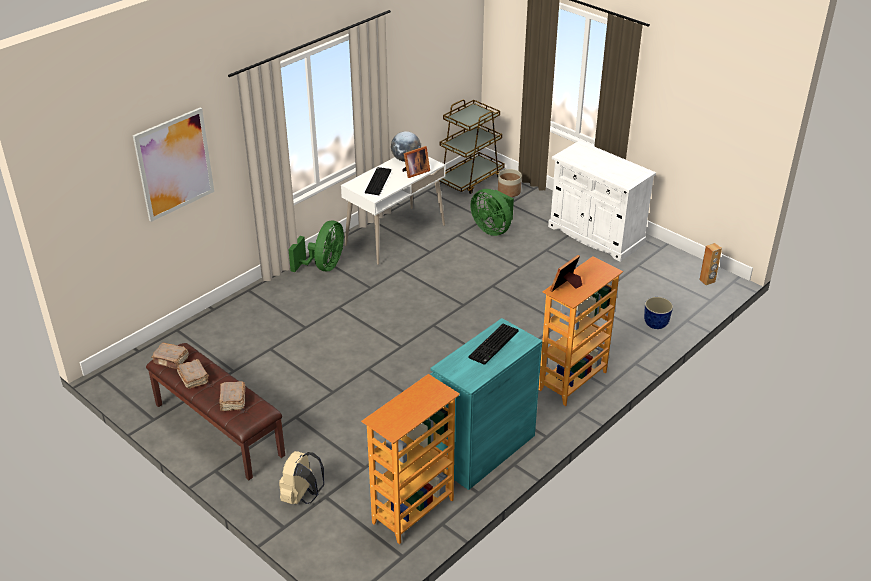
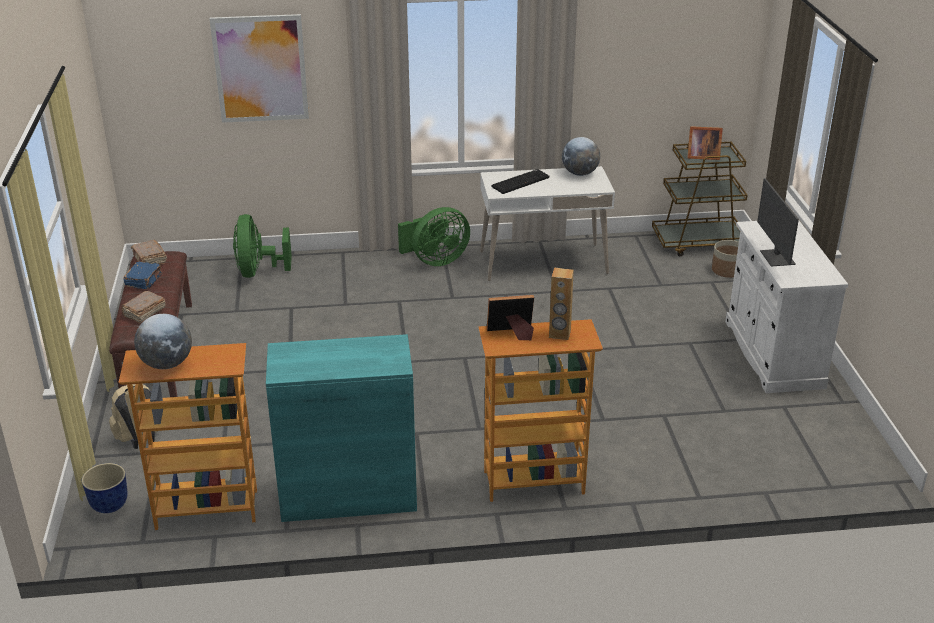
camera: 40 degrees right, 5 degrees down
(193, 378) = (144, 281): brown book -> blue book
(403, 414) = (167, 364): none -> globe
(415, 172) = (571, 187): picture frame -> picture frame (701, 156)
(493, 229) = (656, 298): green fan -> green fan (258, 271)
(494, 345) = (357, 354): keyboard -> none
(602, 171) = (776, 258): none -> monitor
(656, 324) = (718, 477): planter -> planter (109, 505)
(707, 281) = (856, 464): brown speaker -> brown speaker (559, 334)

